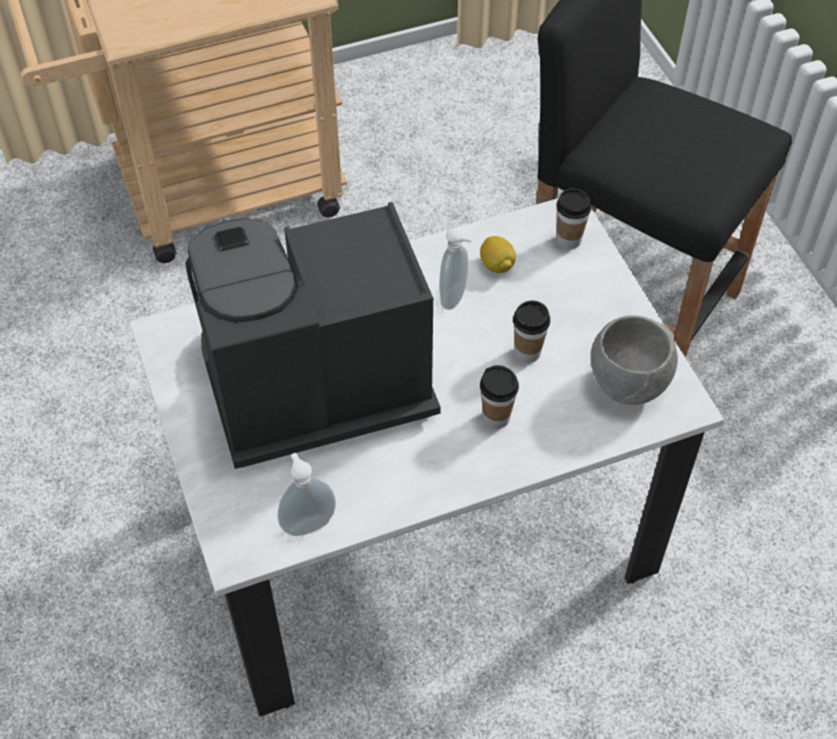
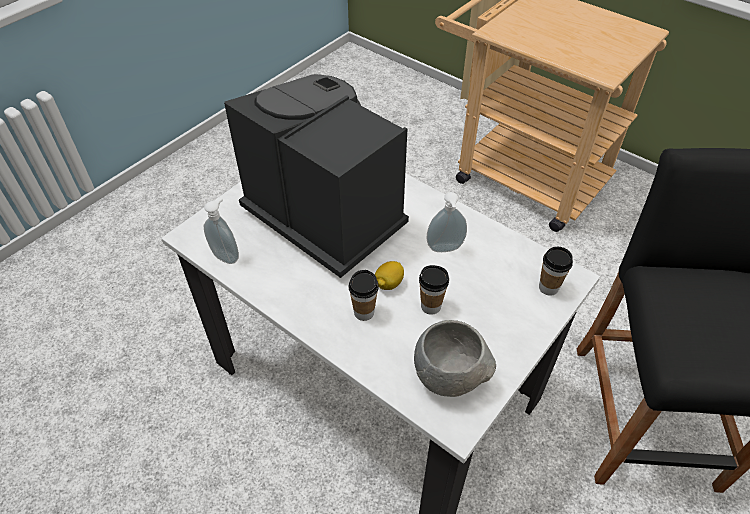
camera: 60 degrees right, 5 degrees down
(497, 265) = (490, 258): lemon -> lemon (389, 283)

